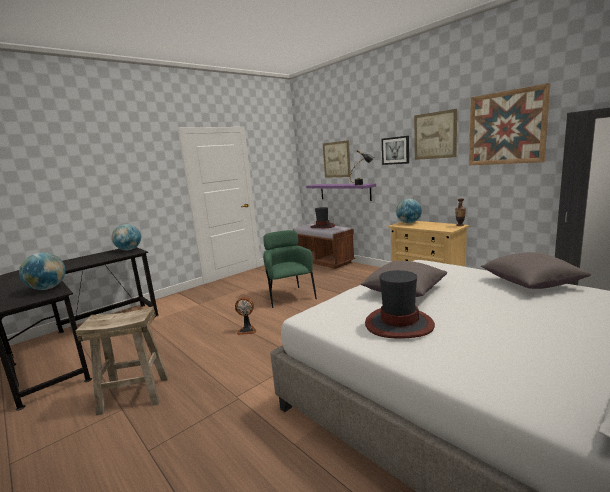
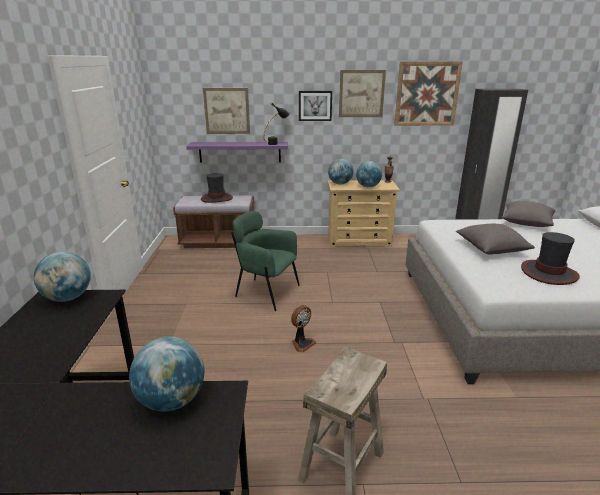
camera: 50 degrees left, 10 degrees up
(427, 227) = (368, 186): none -> globe

